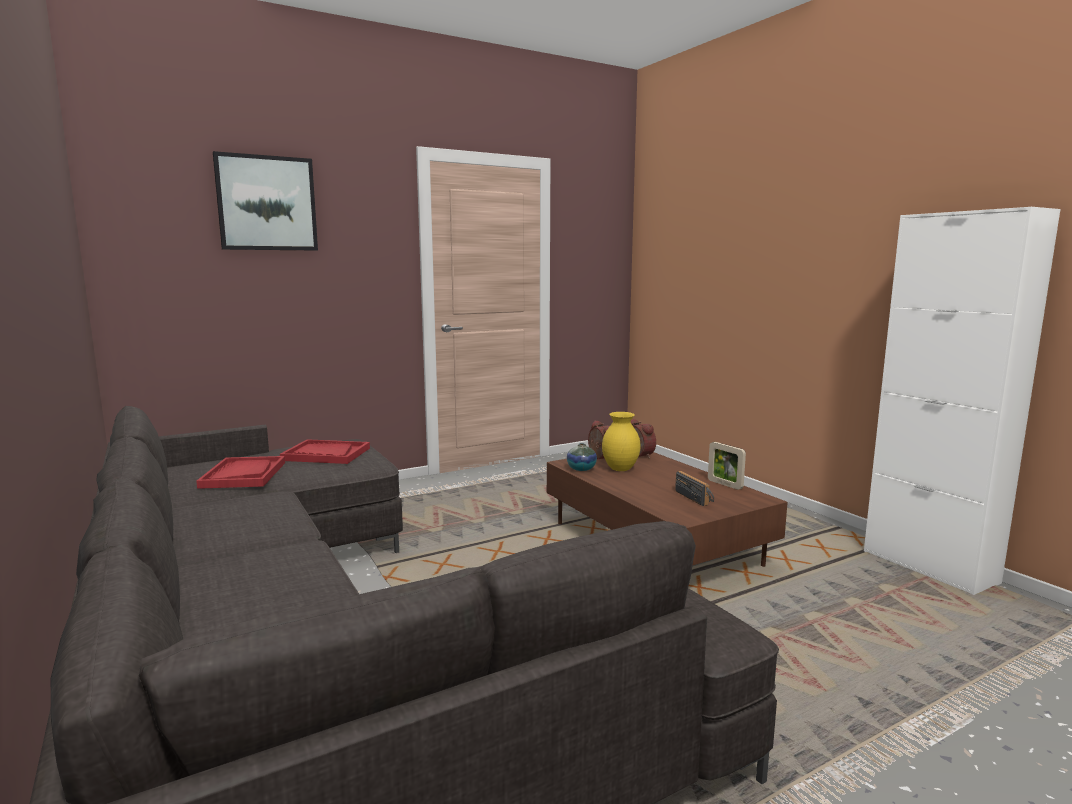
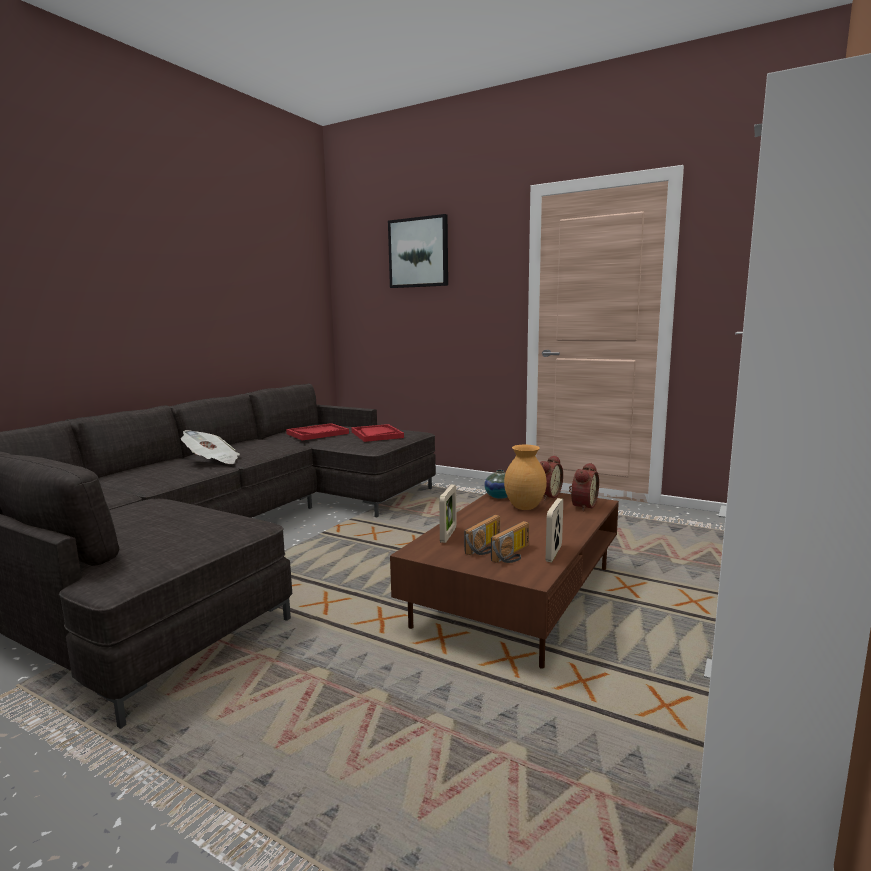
camera: 60 degrees right, 0 degrees up
(264, 545) = (213, 461): none -> newspaper
(621, 469) = (525, 508): yellow vase -> brown vase
(656, 502) = (448, 535): none -> picture frame
(718, 494) = (514, 555): none -> radio

